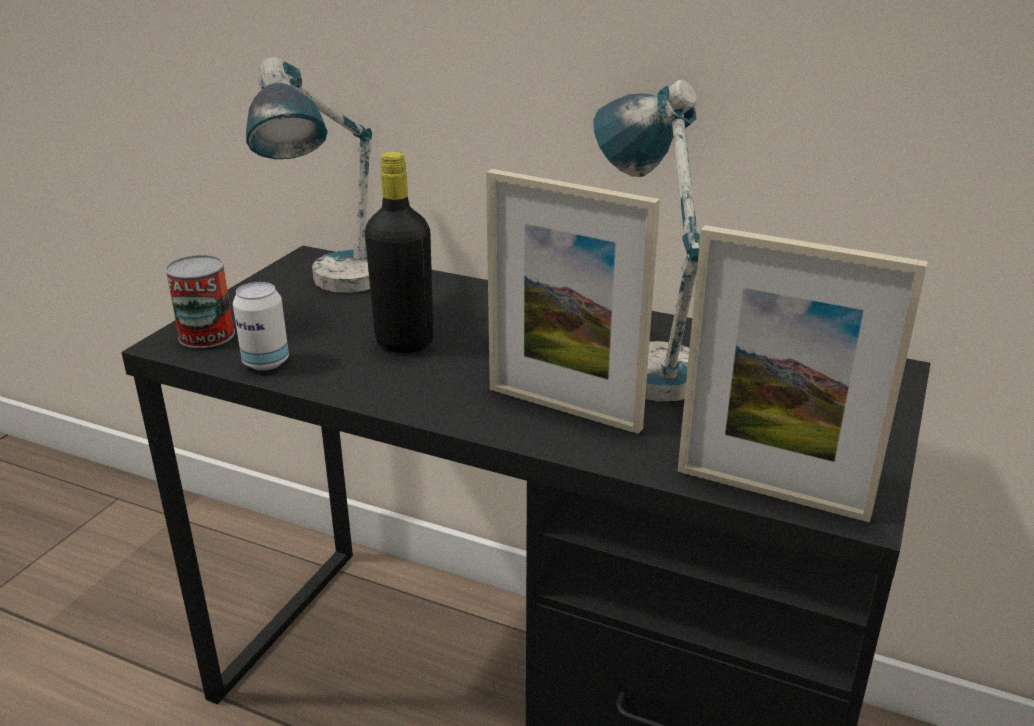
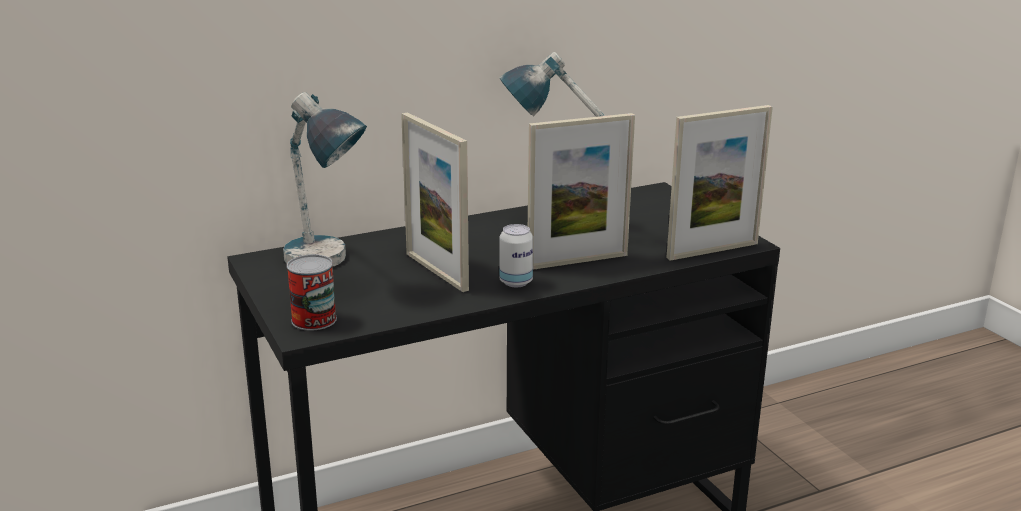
camera: 50 degrees left, 5 degrees down
(266, 362) = (388, 313): can -> can (516, 282)
(404, 342) = (436, 271): black bottle -> picture frame

